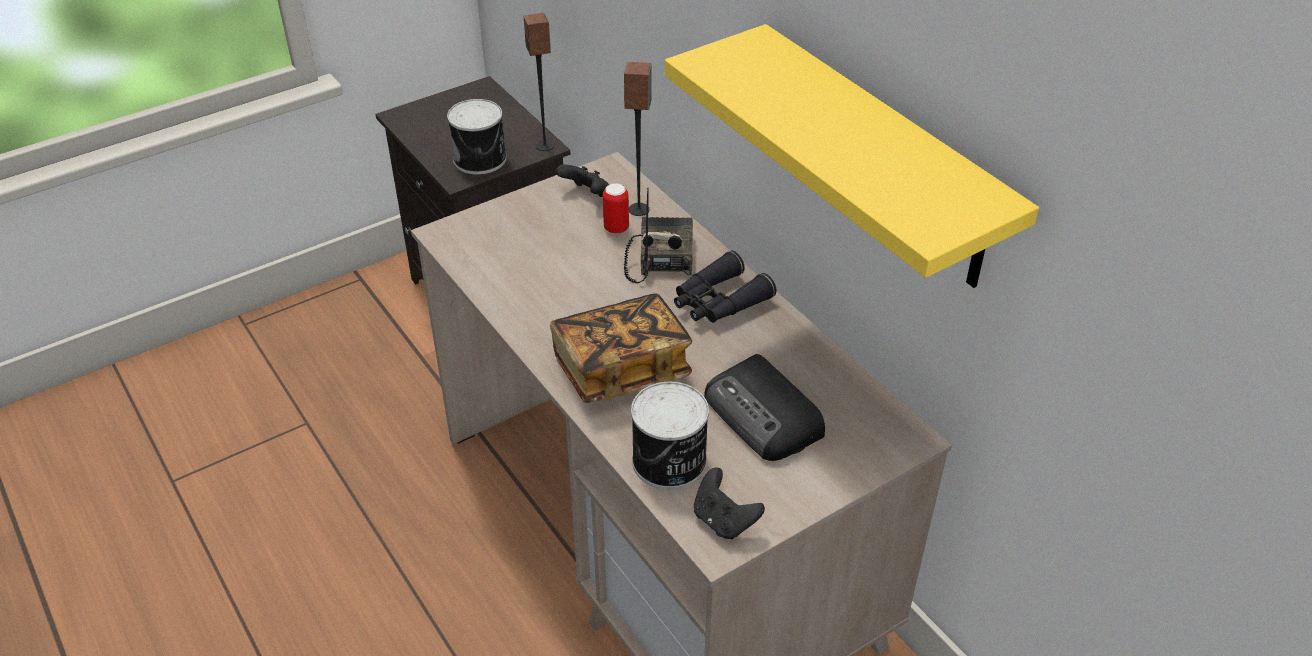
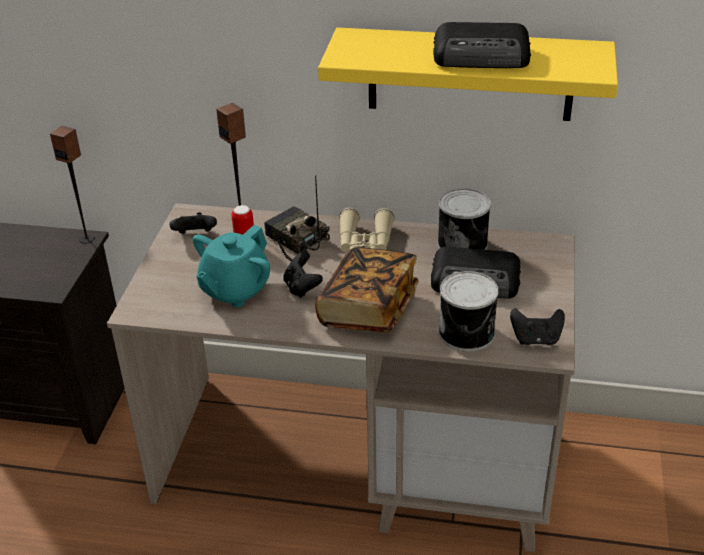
camera: 45 degrees left, 5 degrees down
(481, 159) = (51, 270): can -> can (463, 243)
(541, 269) = (234, 290): none -> turquoise teapot
(596, 306) = (302, 288): none -> black game controller
(718, 302) = (365, 243): black binoculars -> beige binoculars
(845, 138) = (483, 56): none -> radio

